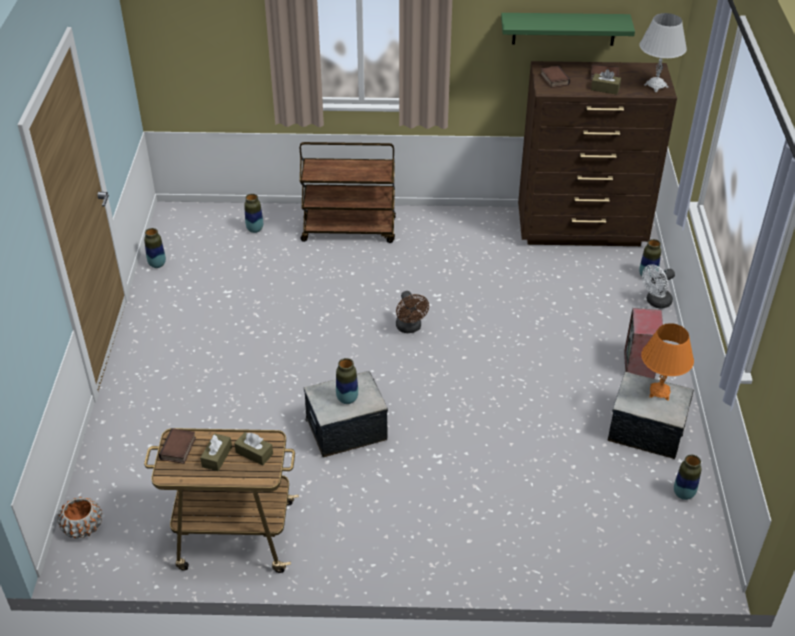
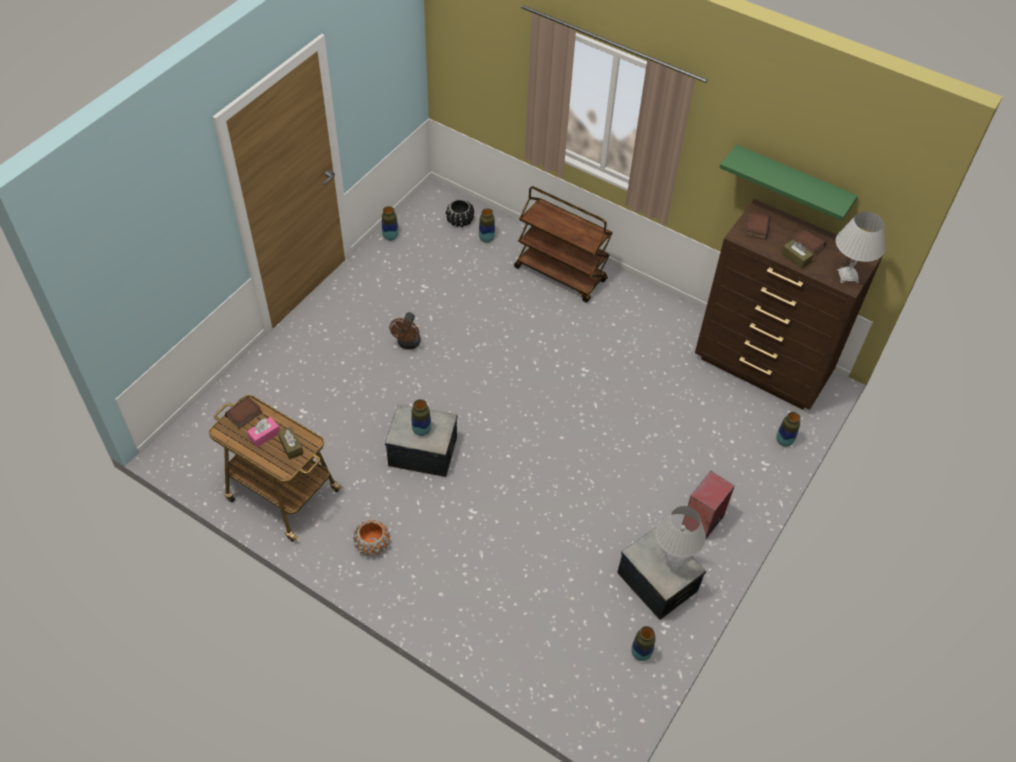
camera: 30 degrees right, 10 degrees up
(82, 527) = (190, 431): orange planter -> orange planter (372, 544)
(216, 225) = (460, 221): none -> black planter
(217, 457) = (264, 435): brown tissue box -> pink tissue box
(410, 328) = (539, 389): brown fan -> brown fan (408, 344)
(655, 302) = (769, 470): white fan -> none
(659, 392) = (673, 558): orange table lamp -> white table lamp

